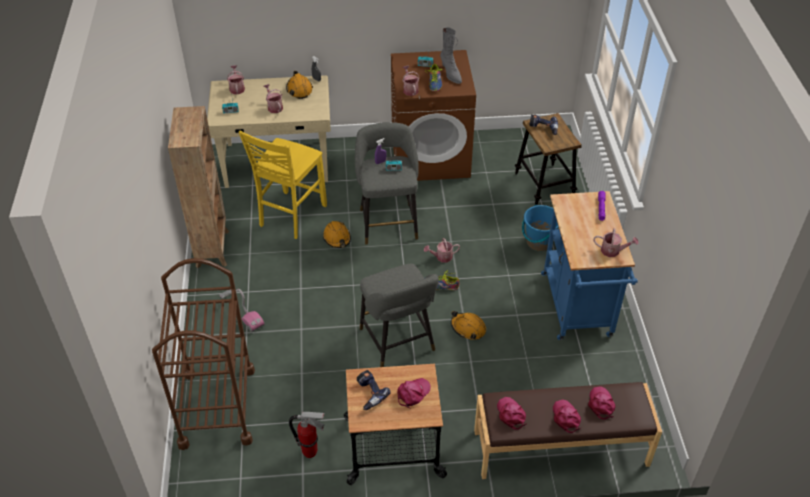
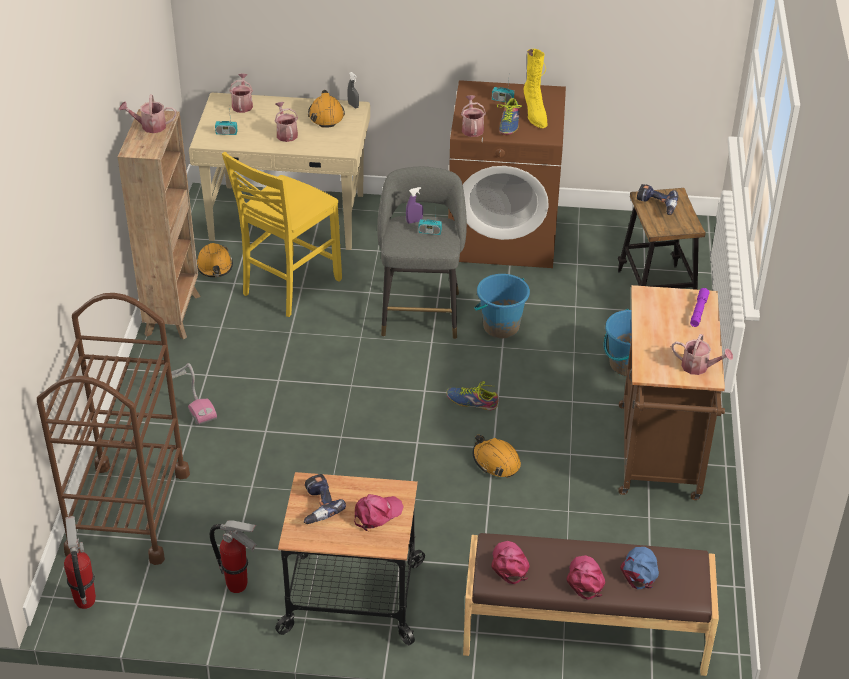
camera: 10 degrees right, 5 degrees down
(202, 482) = (85, 600): none -> fire extinguisher
(337, 238) = (345, 323): orange hard hat -> orange hard hat (215, 266)
(399, 343) = (394, 467): grey stool -> none
(441, 257) = (483, 366): watering can -> watering can (150, 126)
(446, 226) = (501, 327): none -> blue bucket
(450, 73) = (535, 115): grey boot -> yellow boot
(578, 309) = (659, 459): blue cart -> brown cart
(601, 404) = (640, 570): pink cap -> blue cap

